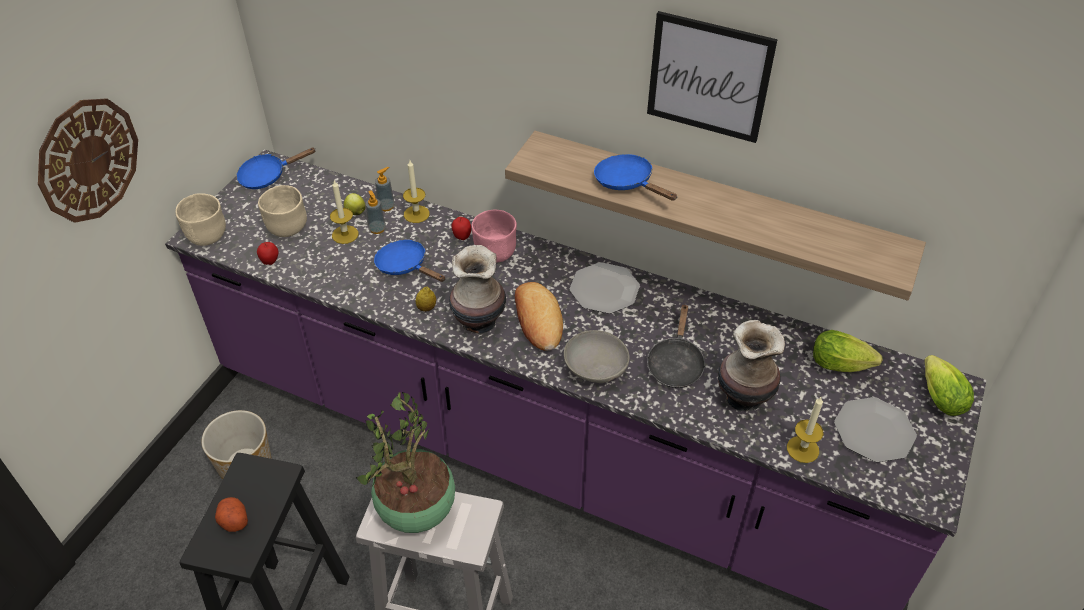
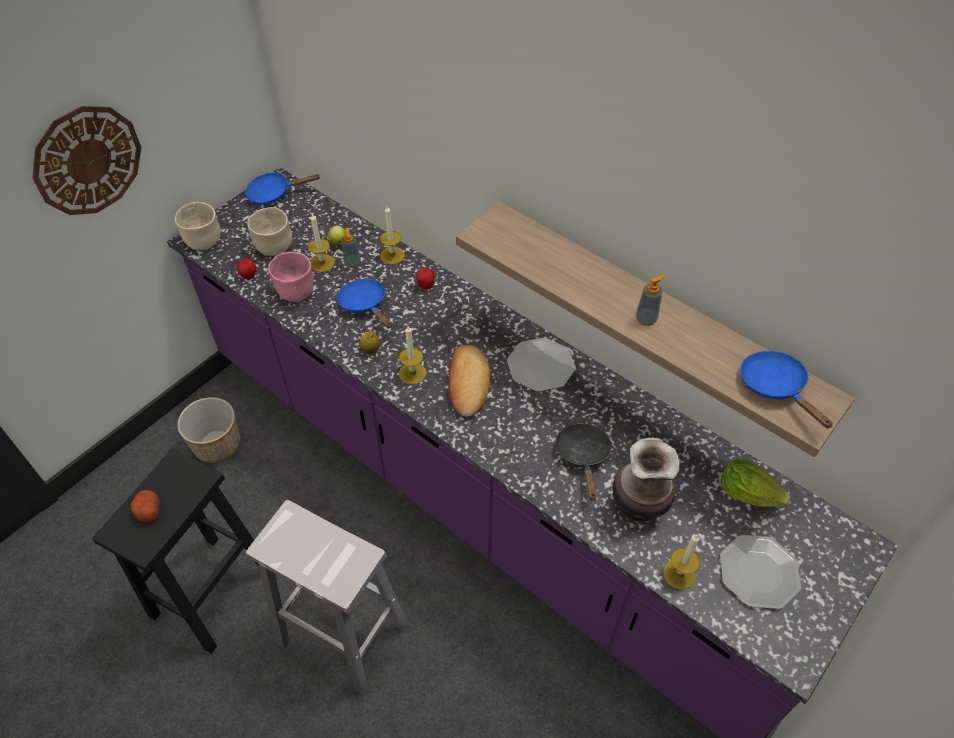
camera: 15 degrees right, 5 degrees up
(386, 206) = (368, 242): soap dispenser -> soap dispenser (646, 319)
(416, 514) = (304, 544): potted plant -> none
(478, 321) = (412, 373): vase -> candle
(495, 253) = (450, 308): pink bowl -> pink bowl (295, 292)
(595, 368) = (505, 443): grey bowl -> none
(627, 183) = (568, 273): blue frying pan -> blue frying pan (775, 387)
(675, 363) = (583, 456): black frying pan -> black frying pan turned 150 degrees clockwise
(709, 77) = (657, 186): picture -> none
(938, 395) = (840, 551): lettuce -> none

